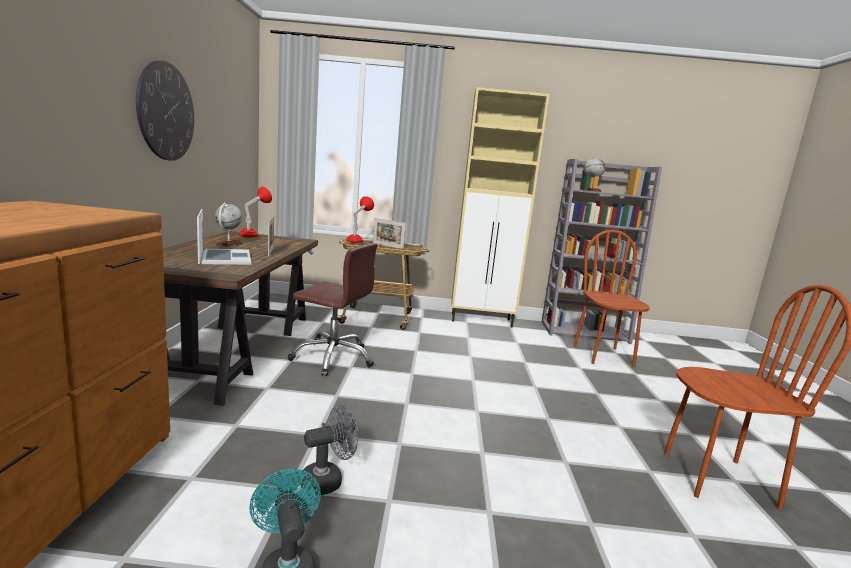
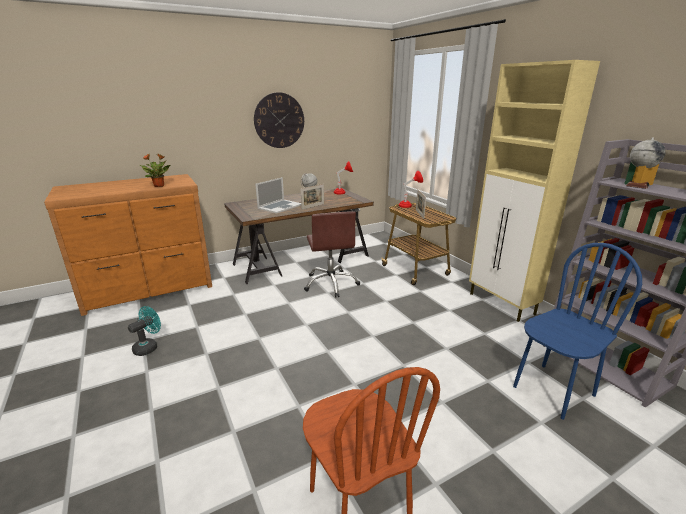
camera: 60 degrees right, 10 degrees up
(79, 217) = (159, 186): none -> potted plant
(328, 480) = (210, 332): grey fan -> none
(603, 356) = (553, 390): brown chair -> blue chair

